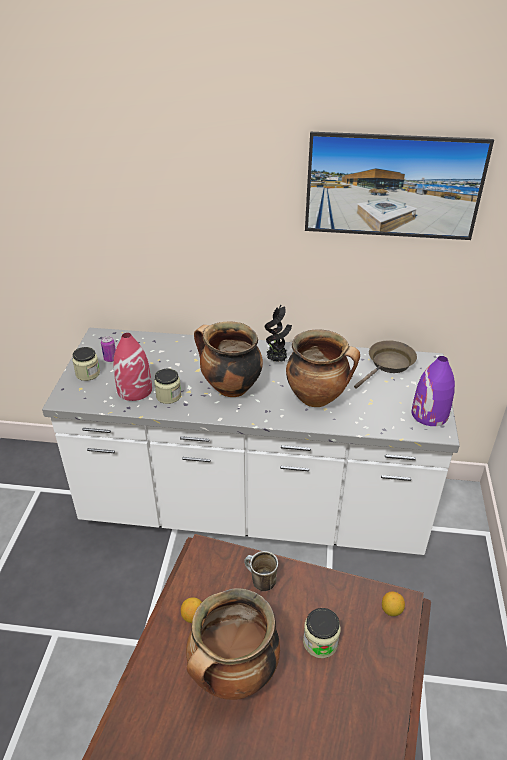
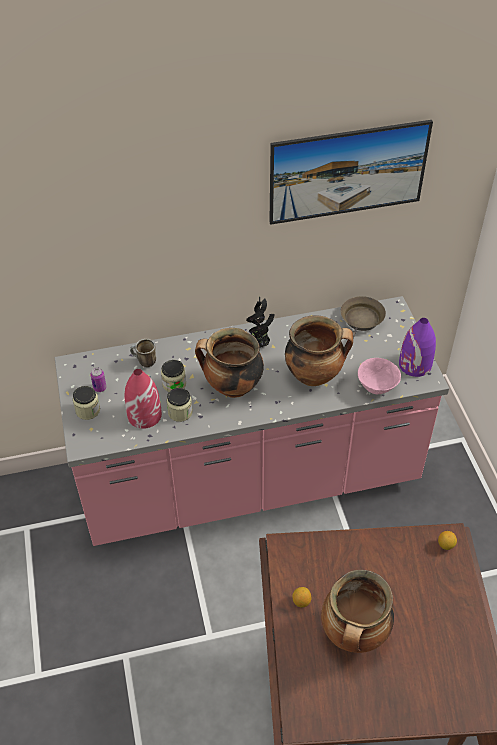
camera: 20 degrees left, 10 degrees up
(253, 508) = (249, 480): white counter -> pink counter
(259, 581) = (338, 556): mug -> mug (144, 362)
(320, 642) = (405, 587): jar -> jar (174, 384)
(377, 424) = (377, 387): none -> pink bowl

